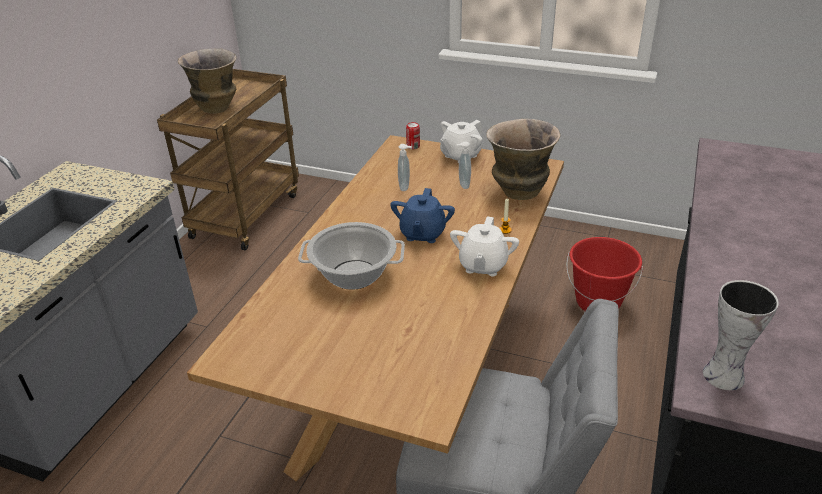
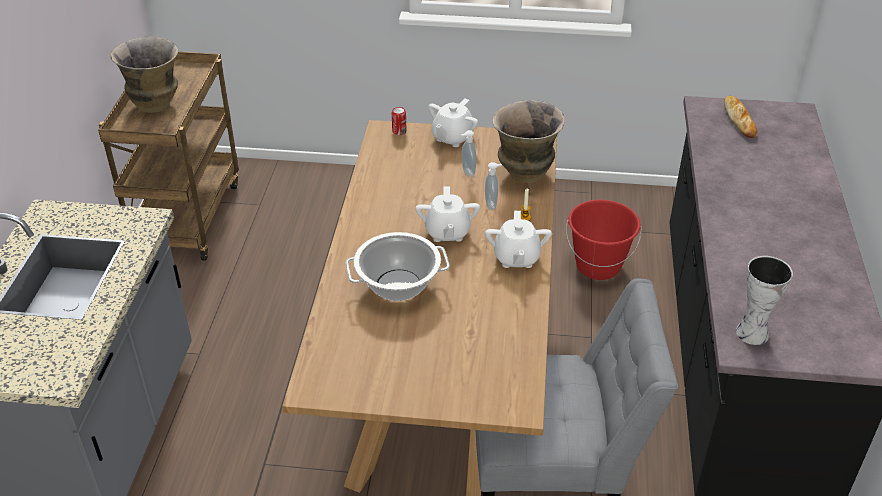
camera: 15 degrees left, 5 degrees up
(405, 187) = (410, 182): soap dispenser -> soap dispenser (492, 204)
(422, 234) = (447, 232): blue teapot -> white teapot
(754, 163) = (739, 120): none -> bread

